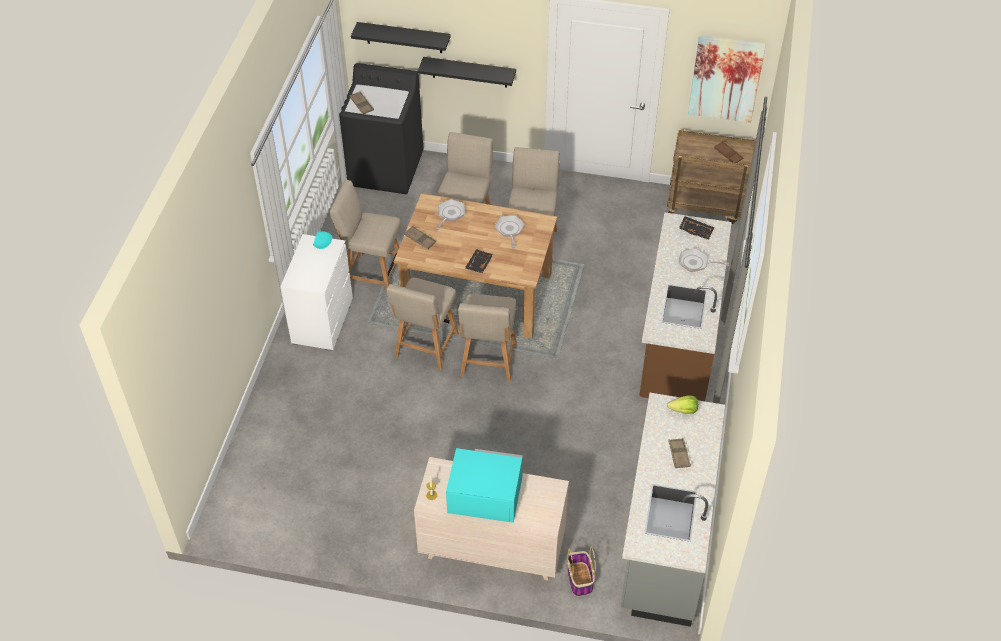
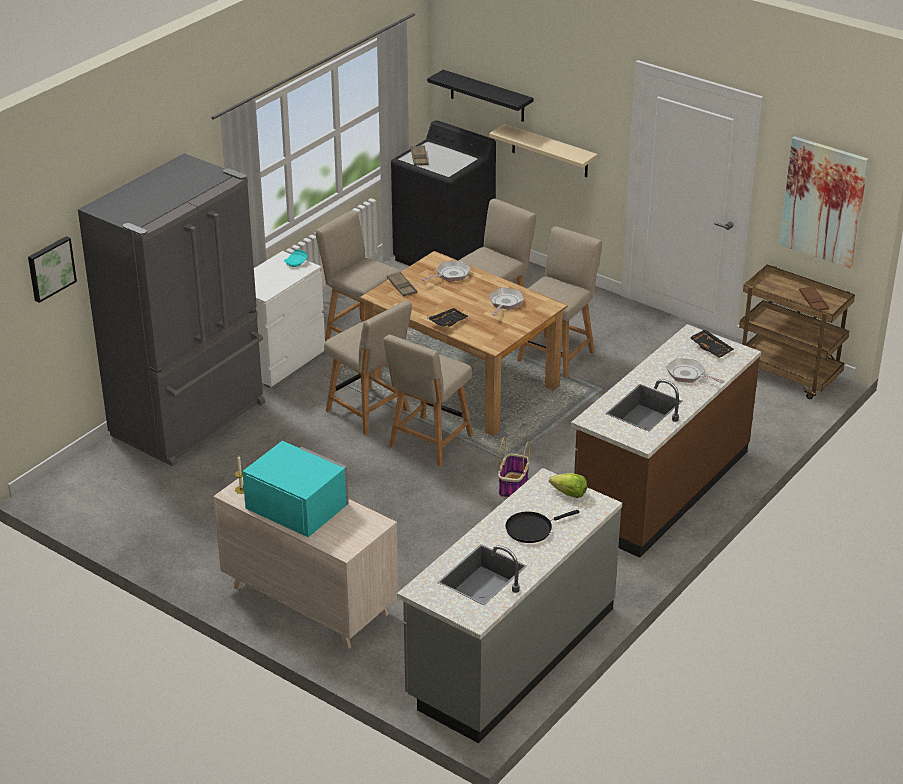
camera: 25 degrees right, 15 degrees down
(182, 357) = (50, 268): none -> picture
(288, 406) = (191, 420): none -> grey fridge
(425, 348) = (370, 412): beige chair -> beige chair turned 90 degrees counterclockwise
(469, 72) = (550, 151): black shelf -> beige shelf
(580, 580) = (384, 660): basket -> basket (513, 487)
(679, 455) = (532, 529): brown tray -> black frying pan

